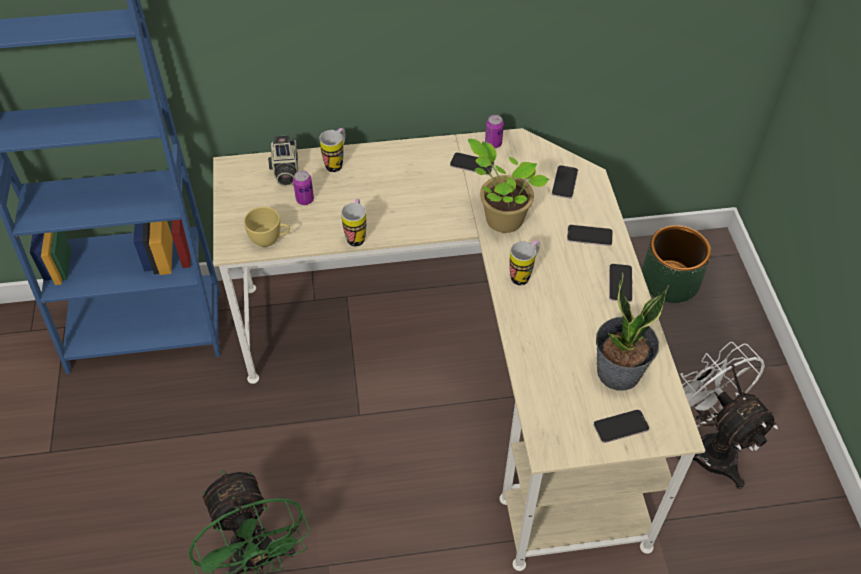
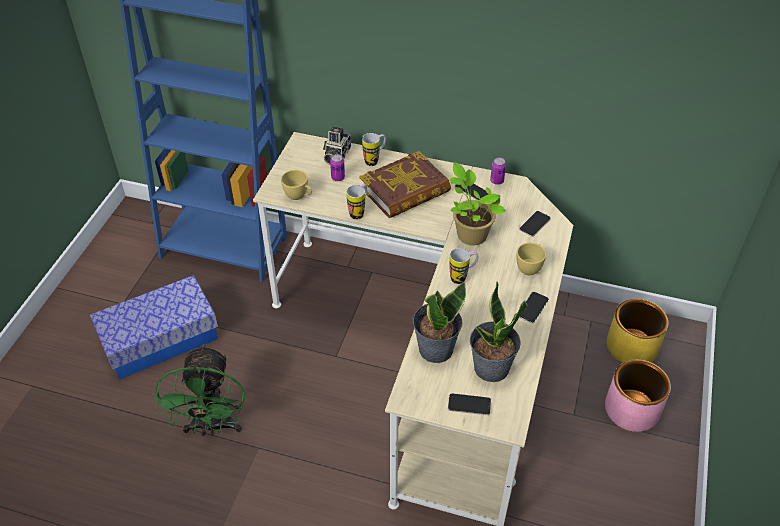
camera: 25 degrees right, 5 degrees down
(128, 479) = (160, 339): none -> storage box
(396, 190) = (405, 191): none -> book
(544, 374) = (435, 348): none -> potted plant
(589, 236) = (530, 267): phone -> yellow cup
(670, 281) = (632, 347): green planter -> yellow planter
(704, 351) = (631, 410): none -> pink planter
(706, 446) = (591, 480): white fan -> none

